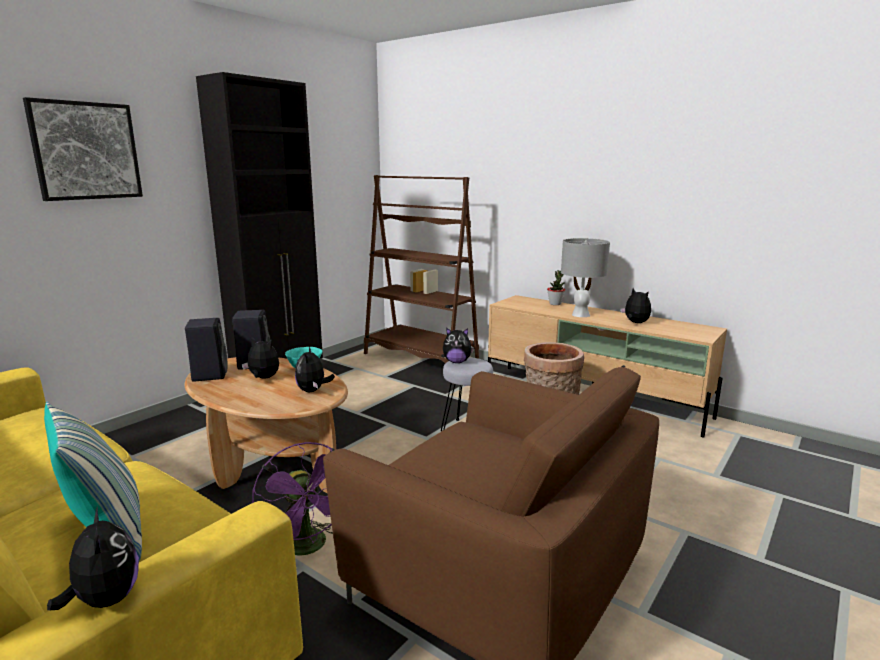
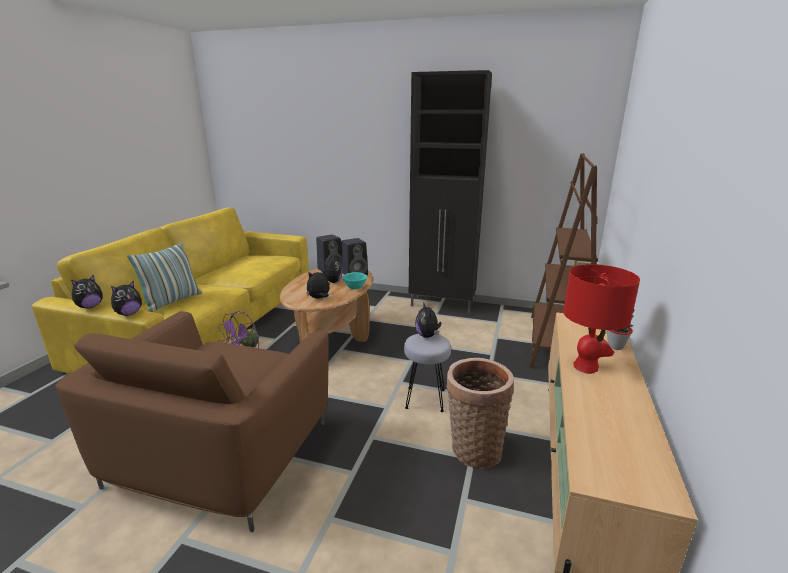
camera: 70 degrees right, 5 degrees up
(86, 151) = (350, 128): picture -> none
(580, 314) = (586, 367): grey table lamp -> red table lamp
(635, 323) = (600, 411): plush toy -> plush toy (129, 314)

